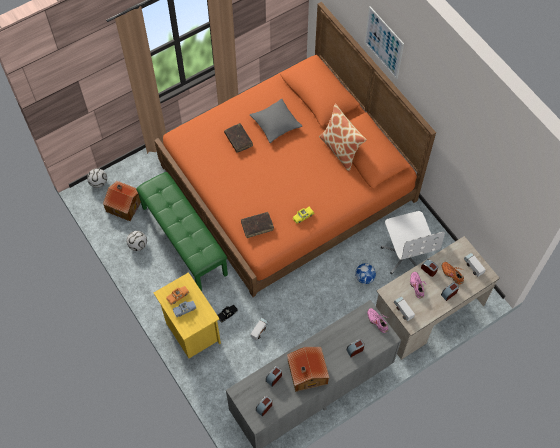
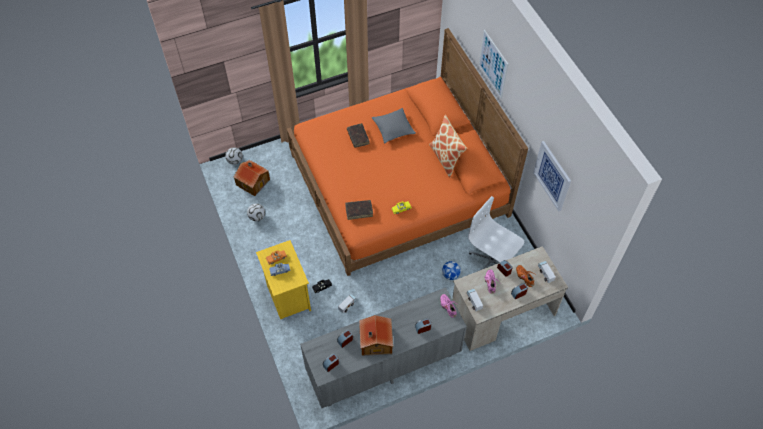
camera: 10 degrees right, 5 degrees down
(185, 240) = (298, 219): green bench -> none
(406, 255) = (491, 261): white office chair -> white office chair turned 135 degrees clockwise
(468, 161) = (552, 176): none -> picture

